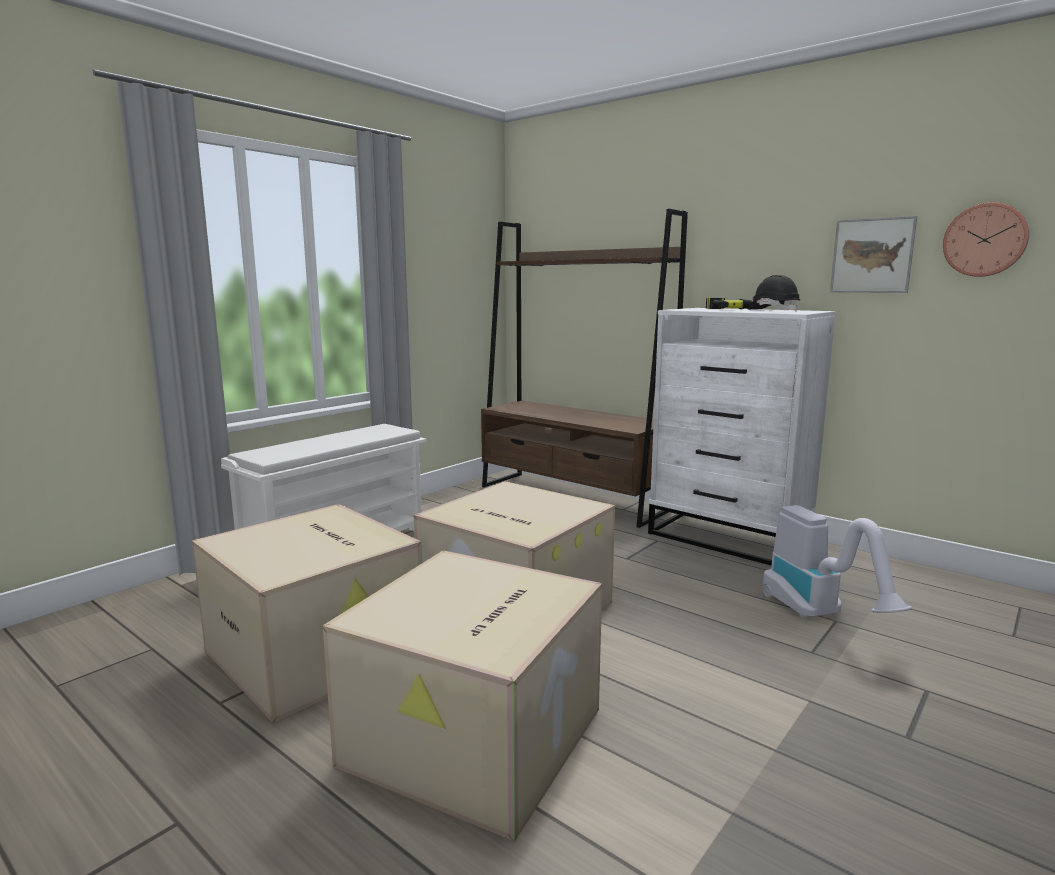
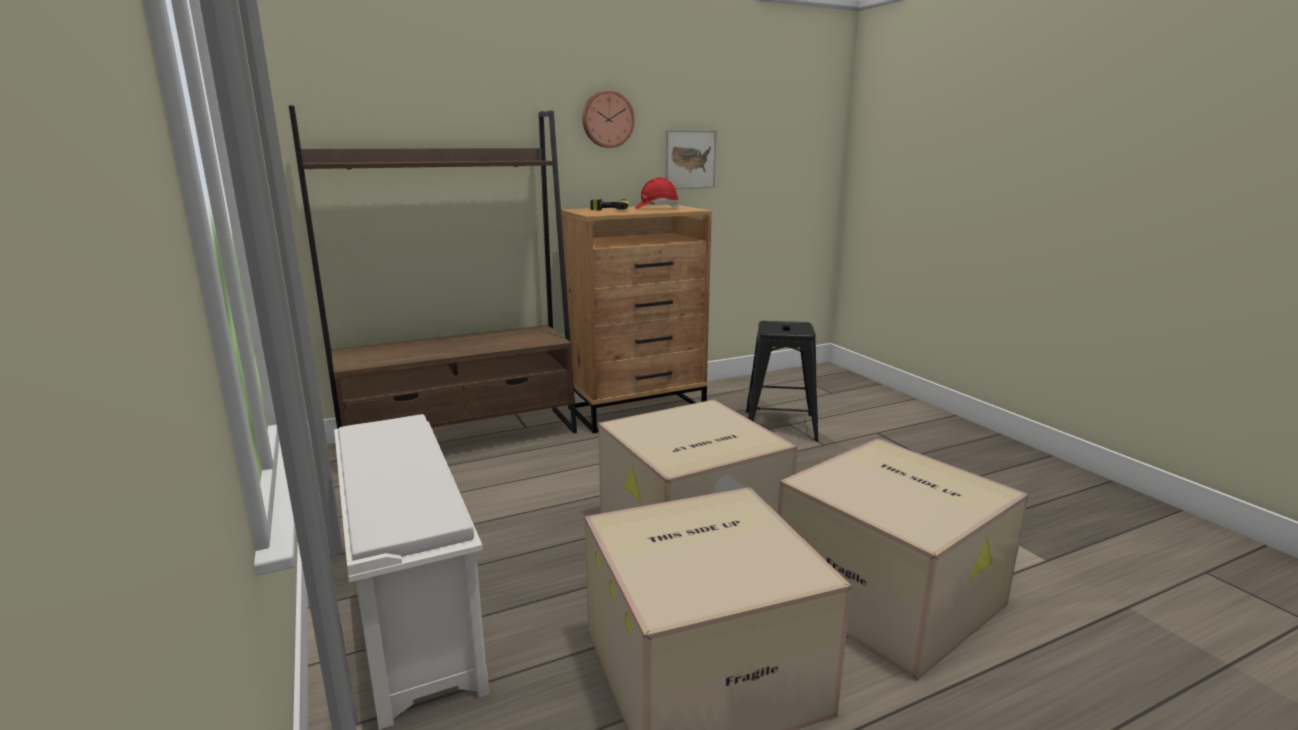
camera: 65 degrees left, 5 degrees up
(729, 538) = (638, 410): white dresser -> brown dresser
(773, 310) = (656, 208): black hard hat -> red hard hat
(820, 616) = (780, 426): vacuum cleaner -> black stool
(985, 240) = (751, 150): wall clock -> wall clock (607, 119)

